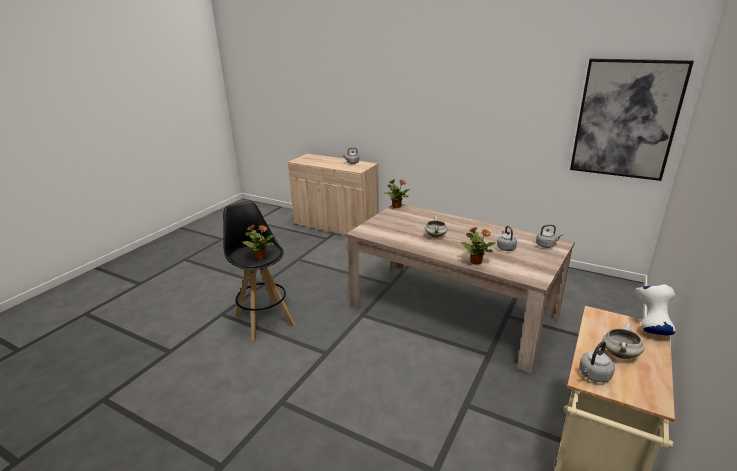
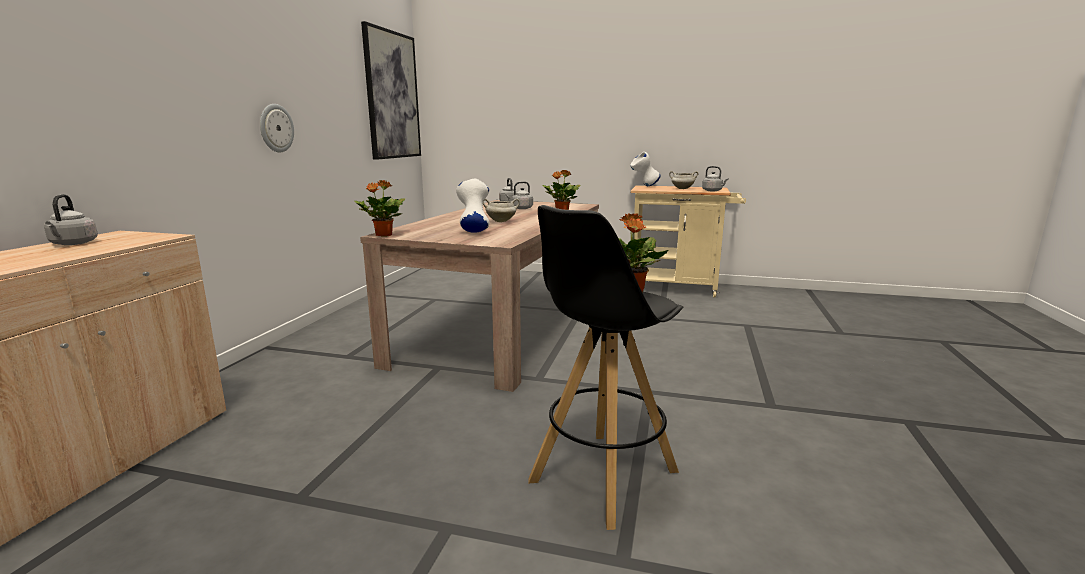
camera: 105 degrees left, 10 degrees down
(399, 227) = (474, 231): none -> white vase
(468, 134) = (276, 128): none -> wall clock

